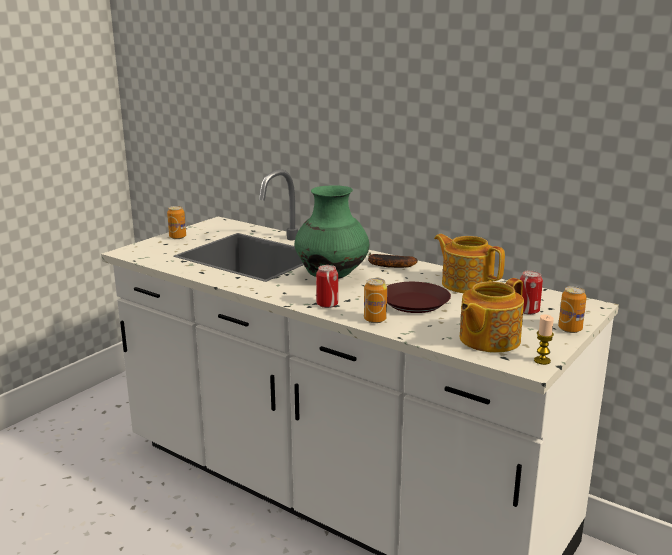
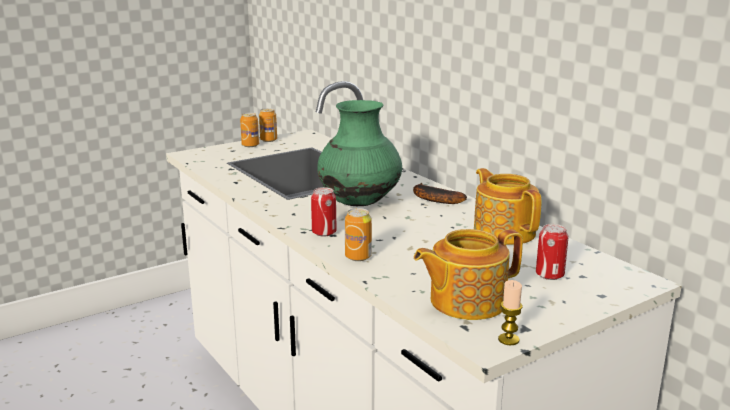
camera: 20 degrees right, 0 degrees up
(414, 303) = (420, 245): brown plate -> none
(570, 329) = (583, 306): can -> can (268, 140)

